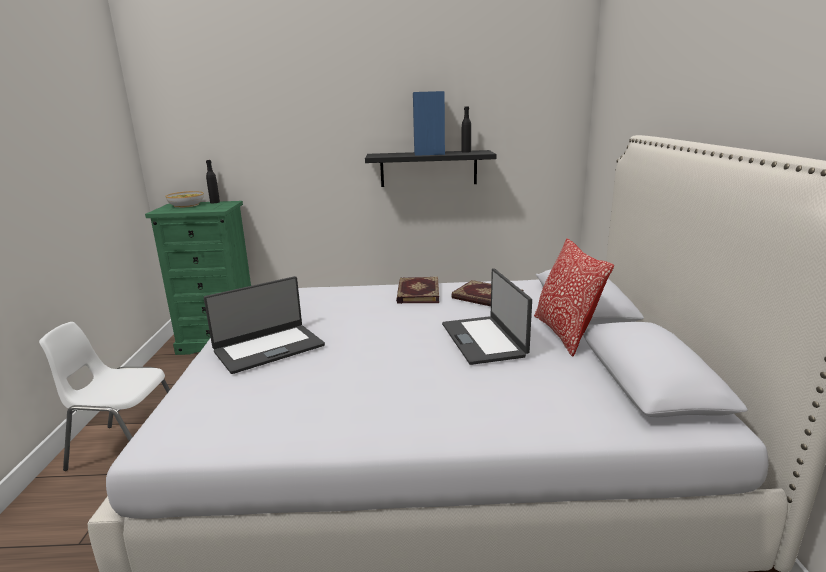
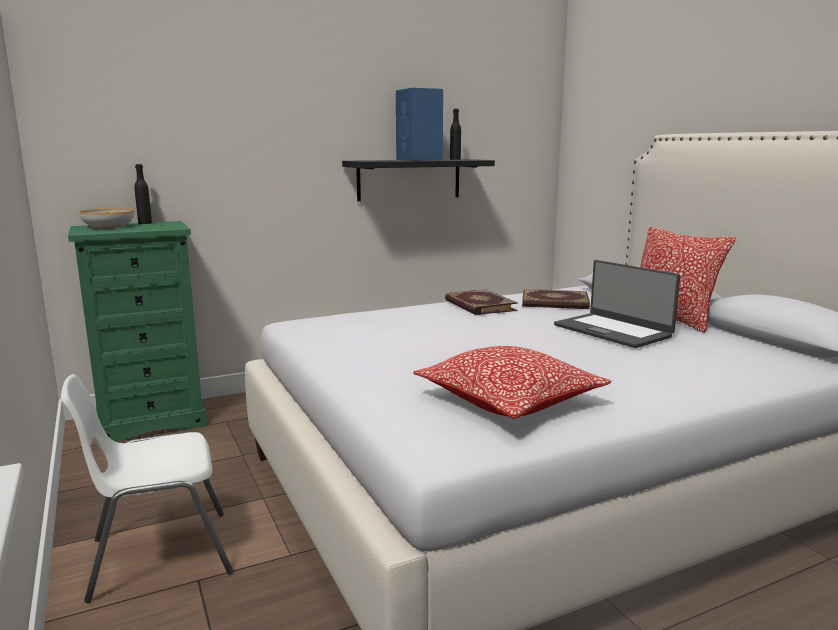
camera: 25 degrees left, 5 degrees down
(268, 348) = (408, 363): laptop -> none
(278, 403) = (509, 401): none -> pillow

